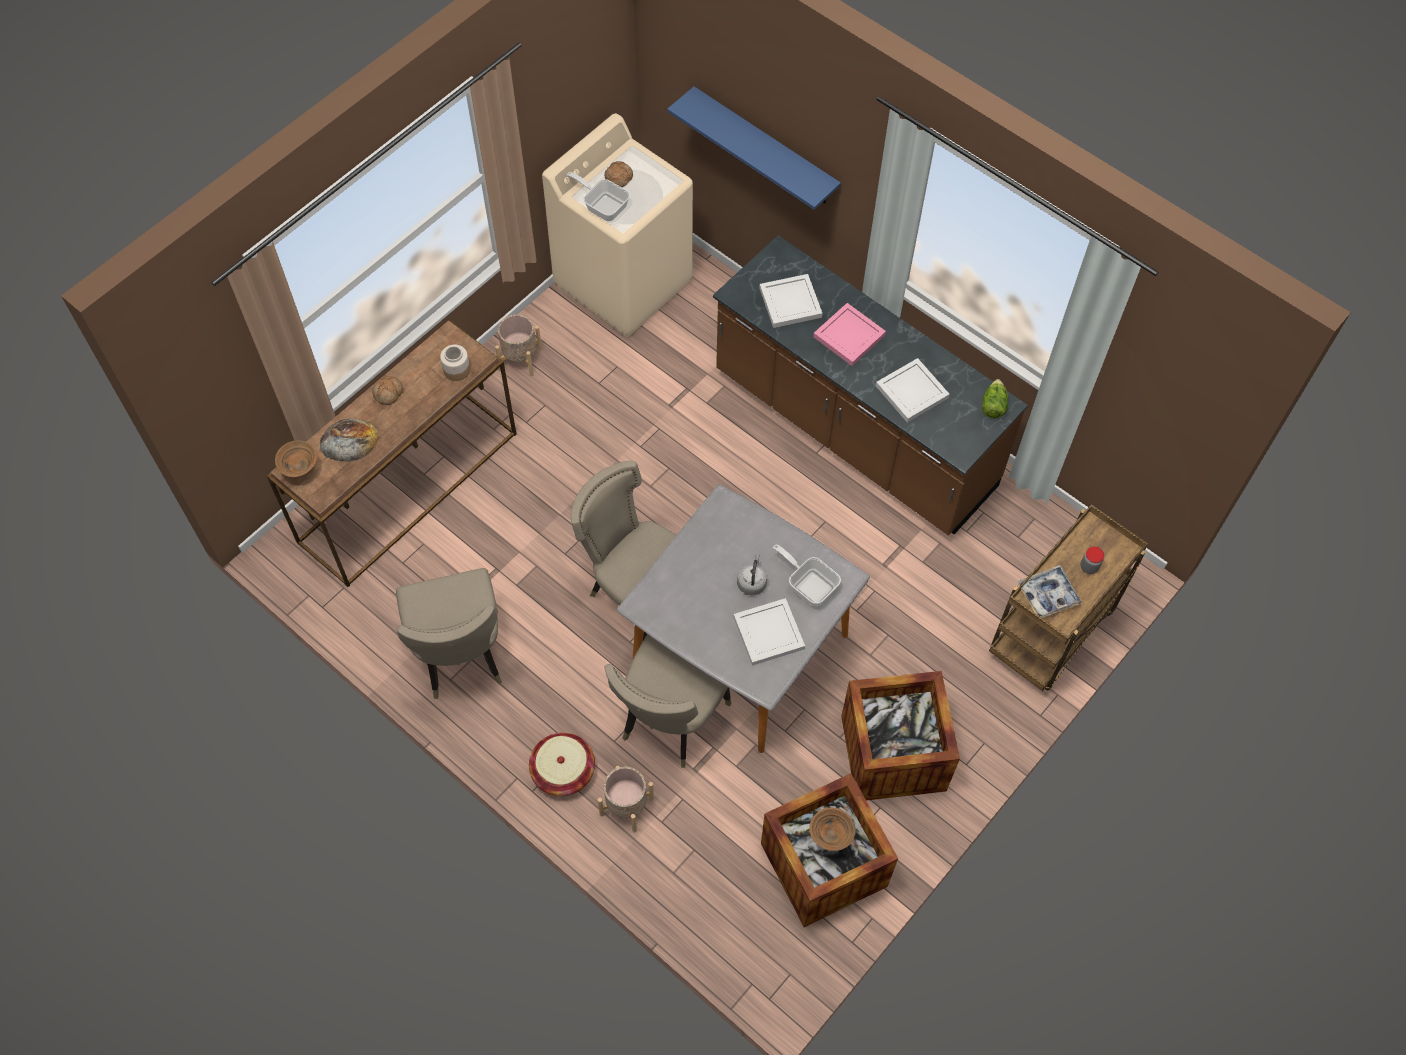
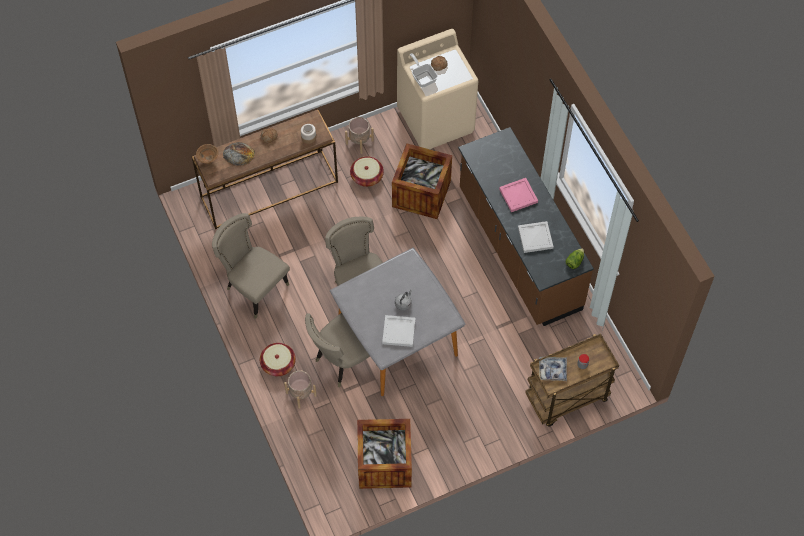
camera: 25 degrees right, 0 degrees up
(460, 658) = (254, 287): beige chair -> beige chair turned 120 degrees clockwise
(559, 408) = (367, 176): none -> basket
(765, 147) = (515, 78): blue shelf -> none
(791, 302) = (497, 166): white tray -> none
(809, 584) = (432, 315): frying pan -> none
(831, 837) = (385, 445): brown bowl -> none
(893, 753) = (449, 424): crate -> crate (421, 193)

